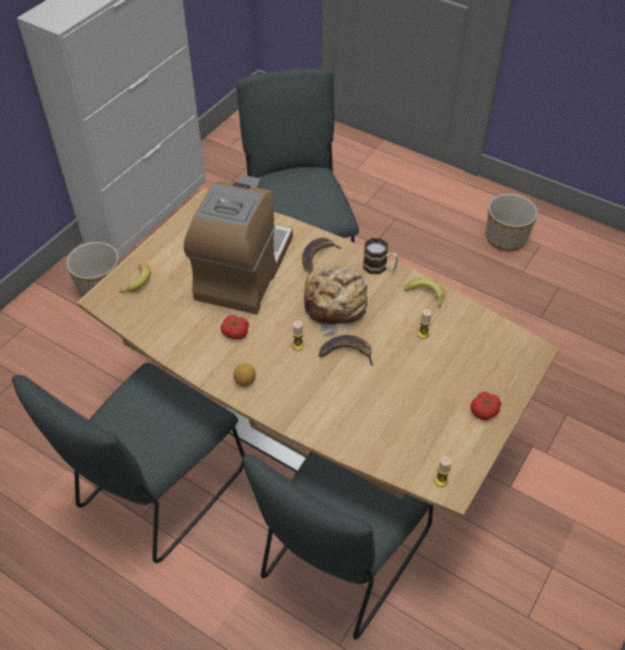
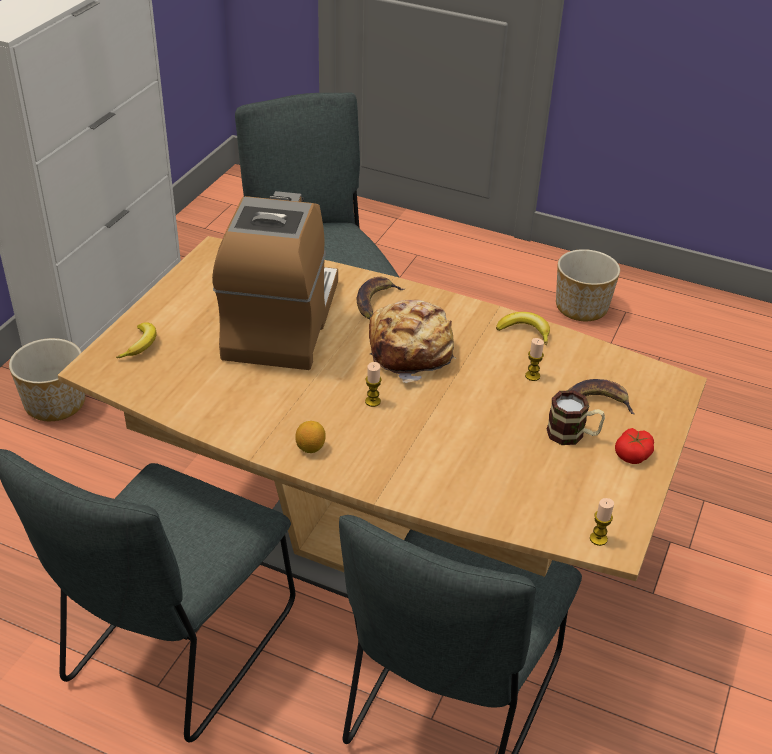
camera: 10 degrees left, 10 degrees down
(235, 332) = (285, 393): tomato -> none
(346, 352) = (438, 404): banana -> banana (595, 402)
(379, 267) = (458, 307): mug -> mug (573, 434)

